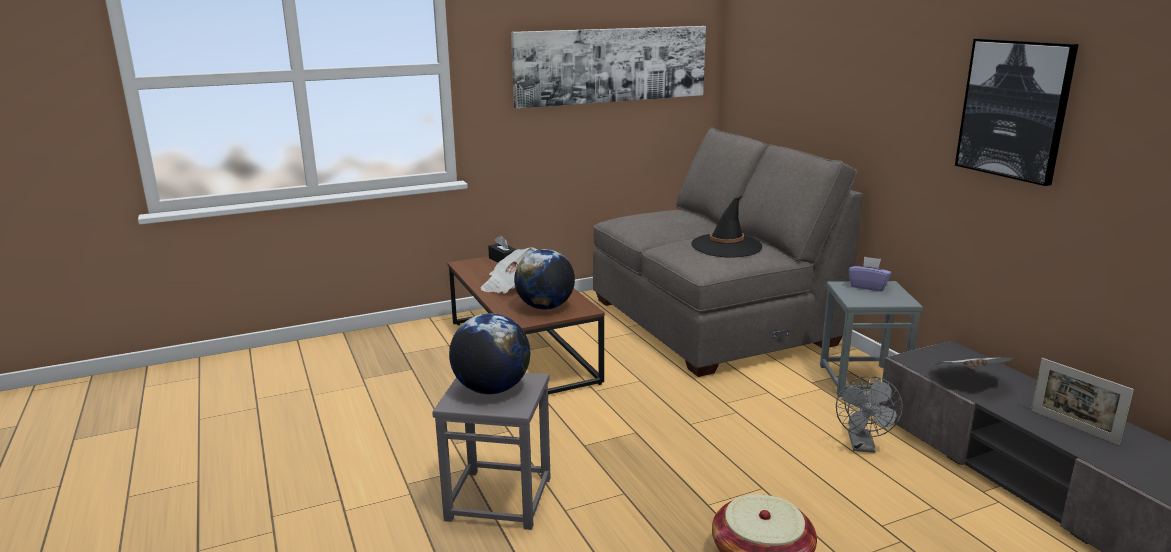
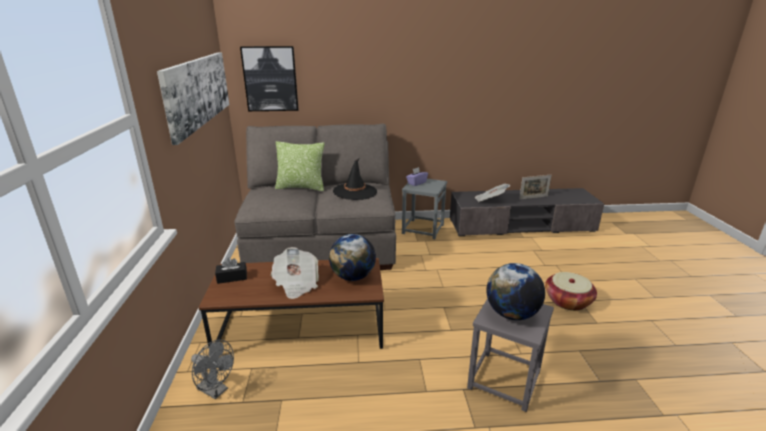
camera: 70 degrees left, 5 degrees up
(706, 223) = (301, 187): none -> pillow
(862, 446) = (482, 248): grey fan -> grey fan (216, 390)
(1014, 109) = (469, 80): picture -> picture (270, 79)

